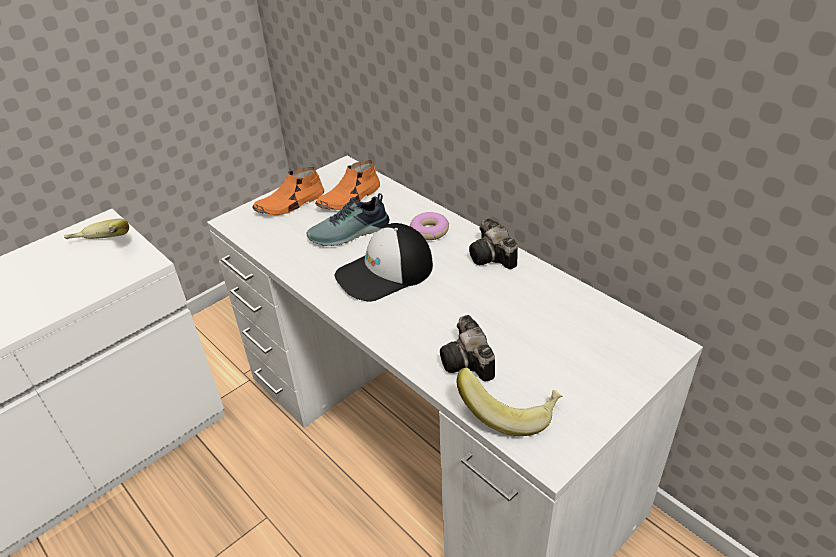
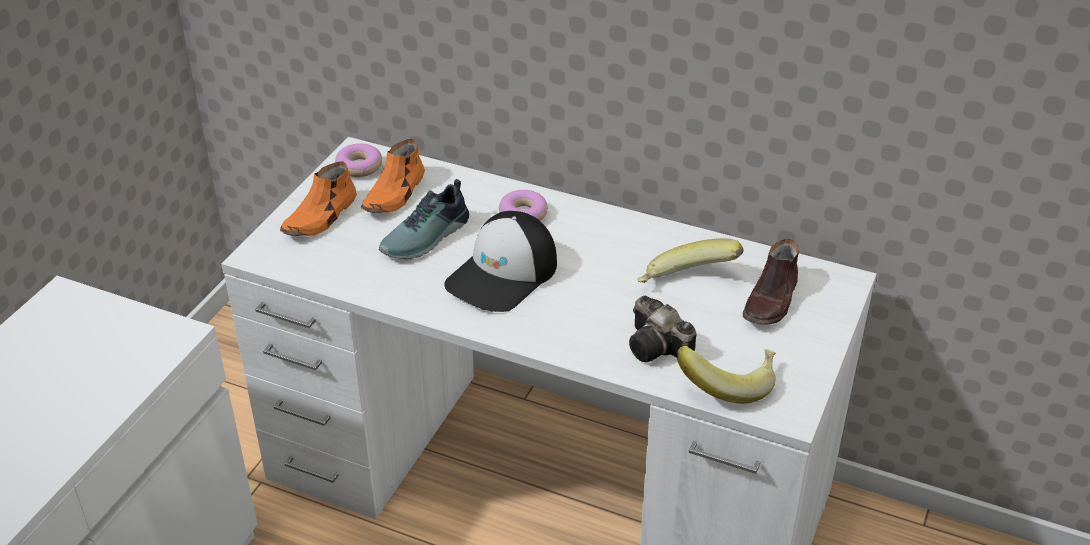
camera: 25 degrees left, 0 degrees up
(102, 248) = (93, 330): banana -> banana (686, 284)
(339, 176) = (359, 166): none -> donut
(493, 258) = (616, 229): camera -> none
(591, 346) = (772, 300): none -> brown shoe

